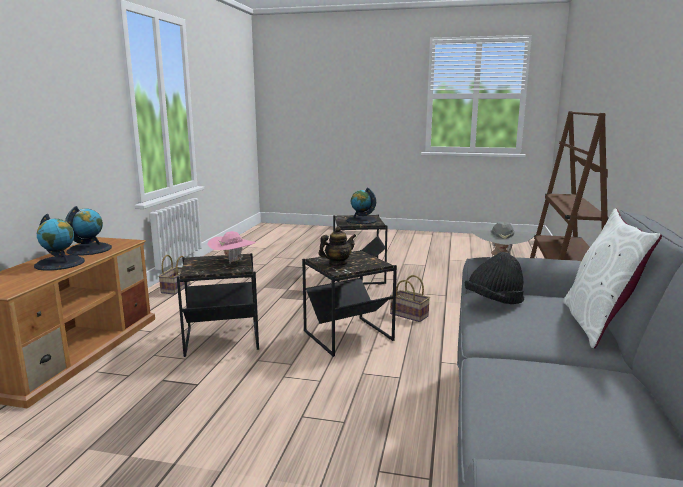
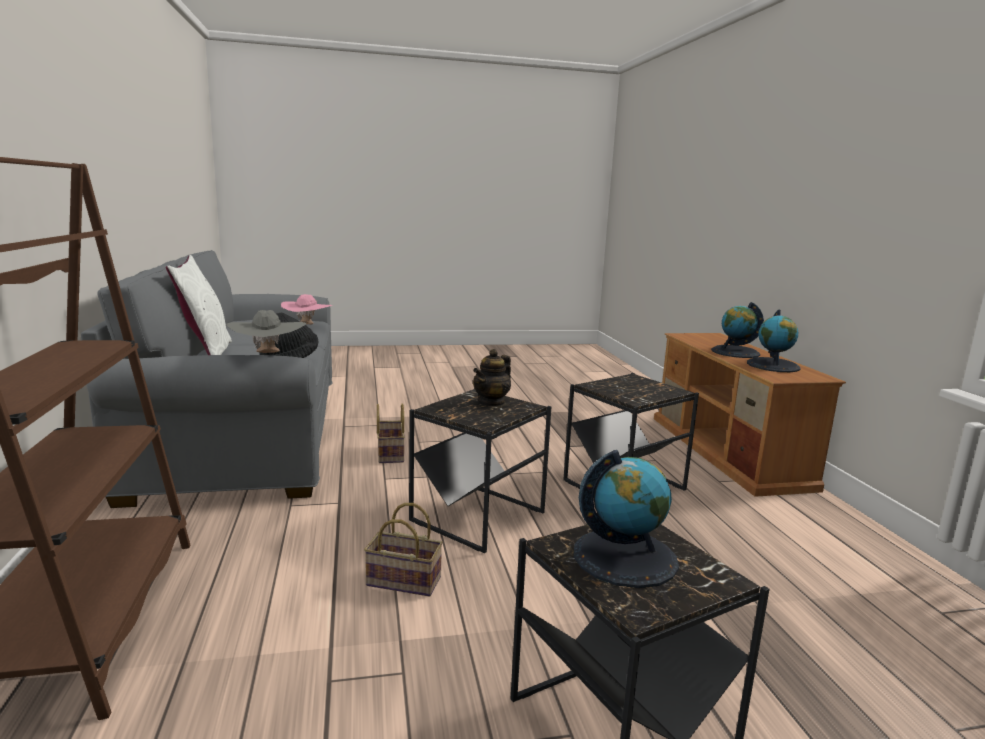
camera: 155 degrees right, 0 degrees up
(176, 289) = (878, 559): basket -> basket (389, 453)
(232, 261) = (624, 392): pink hat -> pink hat (307, 325)

